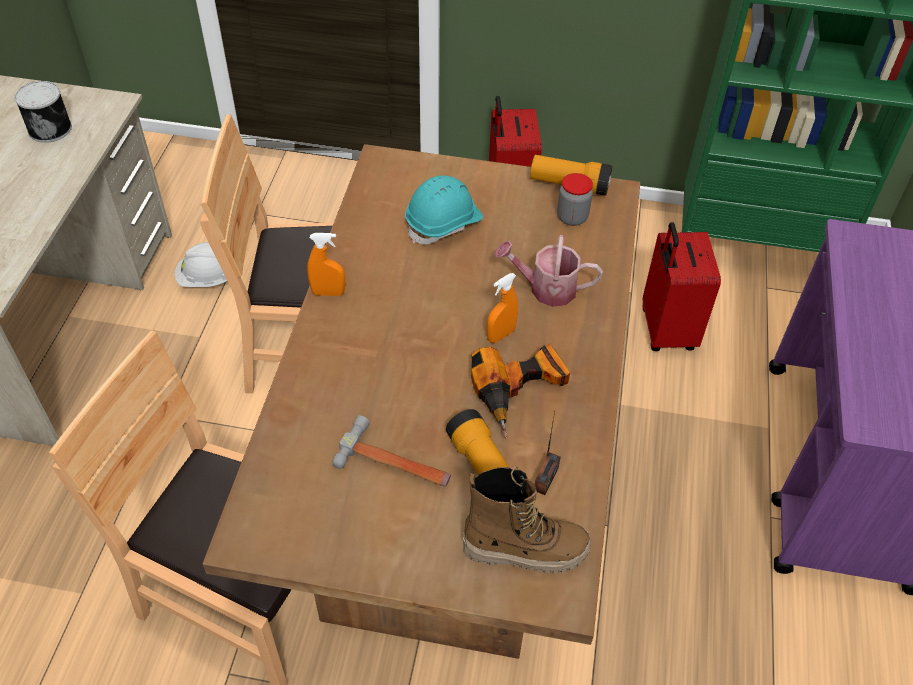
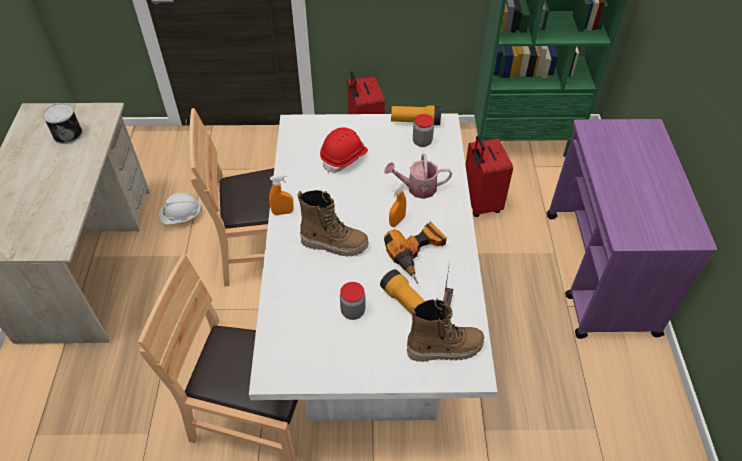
camera: 10 degrees left, 0 degrees up
(394, 354) = (334, 244): none -> boot
(395, 464) = (353, 311): hammer -> jar
(444, 223) = (344, 157): turquoise hard hat -> red hard hat
(450, 483) = (369, 320): brown dining table -> white dining table

